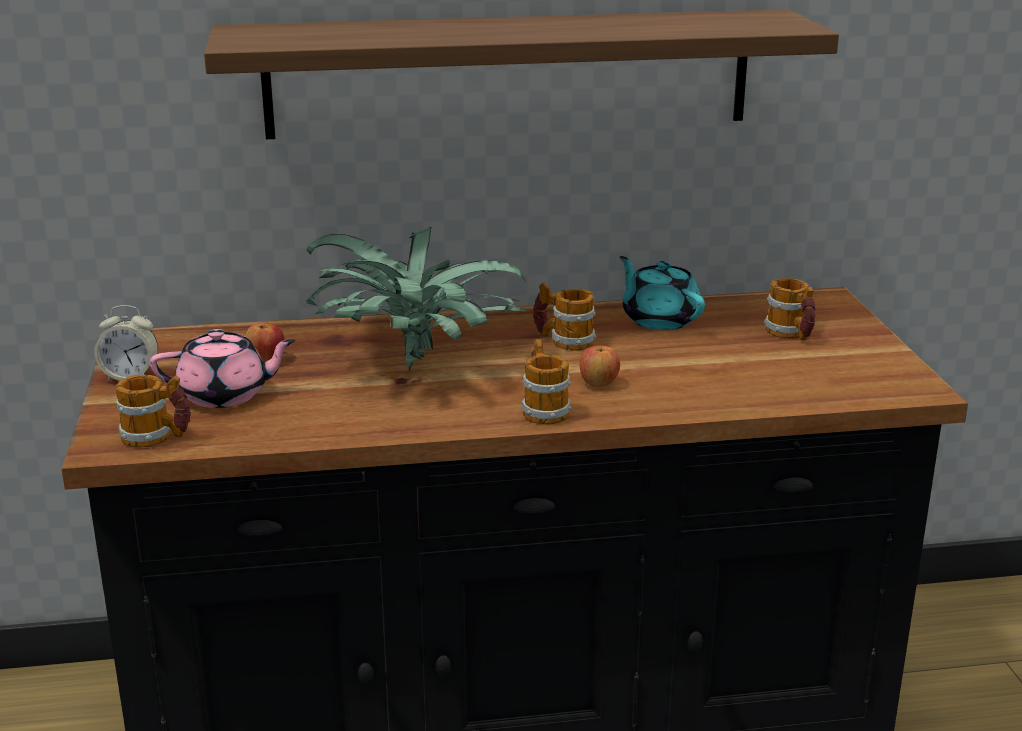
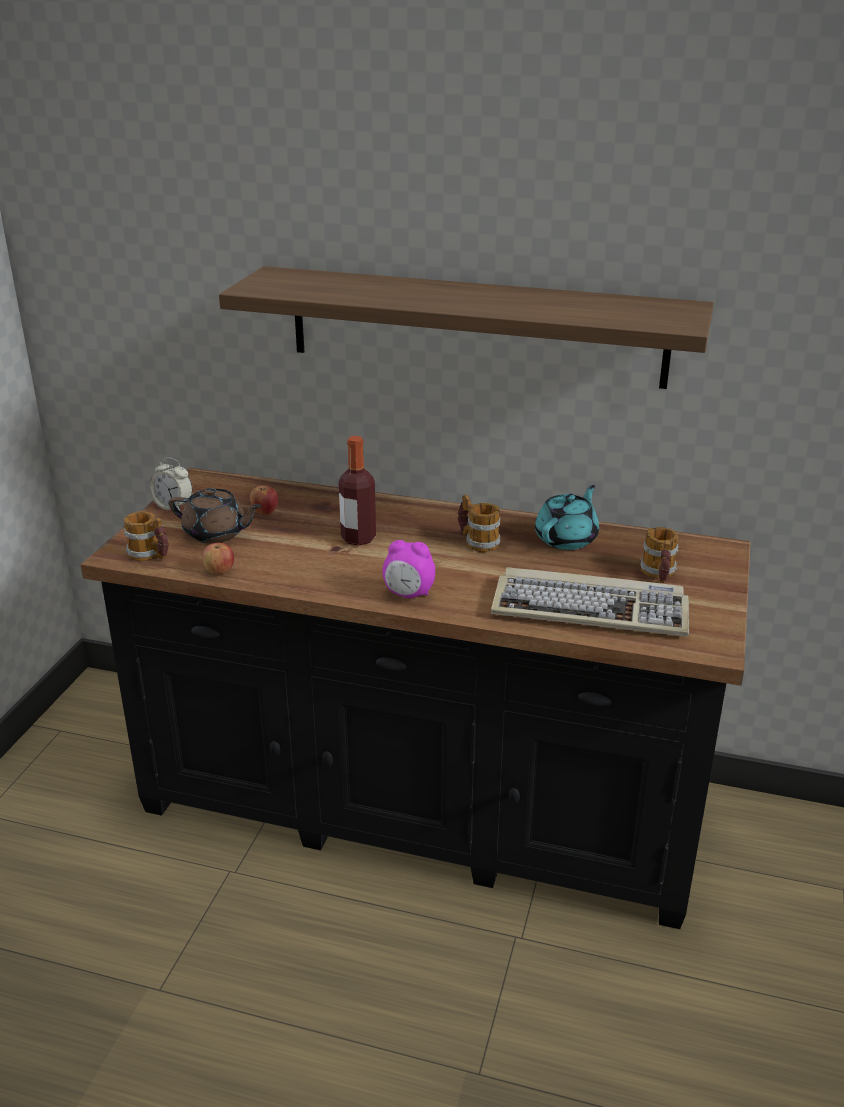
camera: 25 degrees right, 5 degrees up
(225, 395) = (216, 533): pink teapot -> brown teapot
(418, 364) = (358, 538): potted plant -> bottle
(543, 409) = (409, 594): mug -> alarm clock
(598, 384) = (467, 583): apple -> apple (219, 571)
(659, 319) = (567, 539): turquoise teapot -> turquoise teapot turned 45 degrees clockwise
(758, 380) = (591, 608): none -> keyboard

